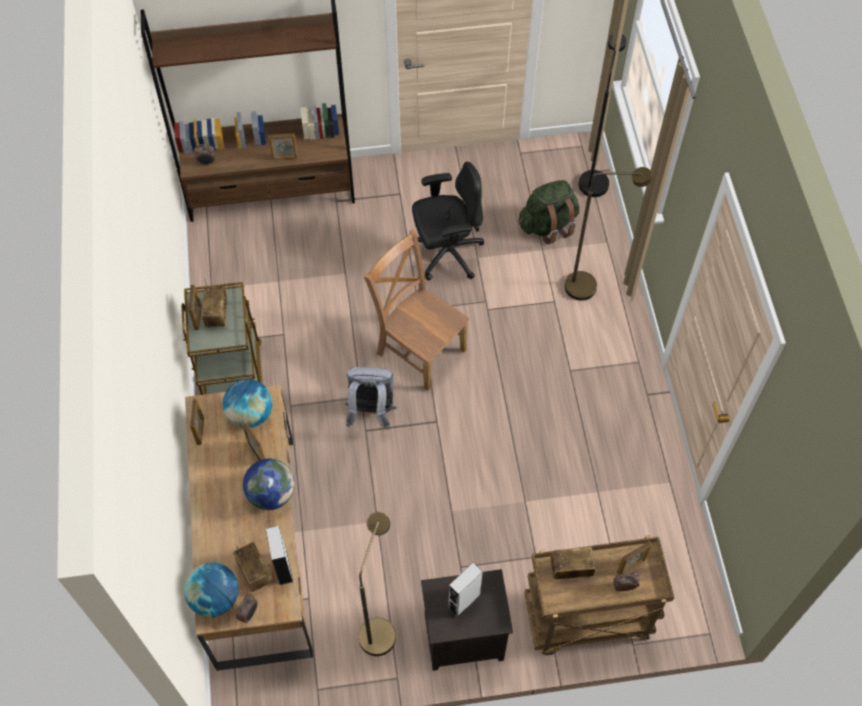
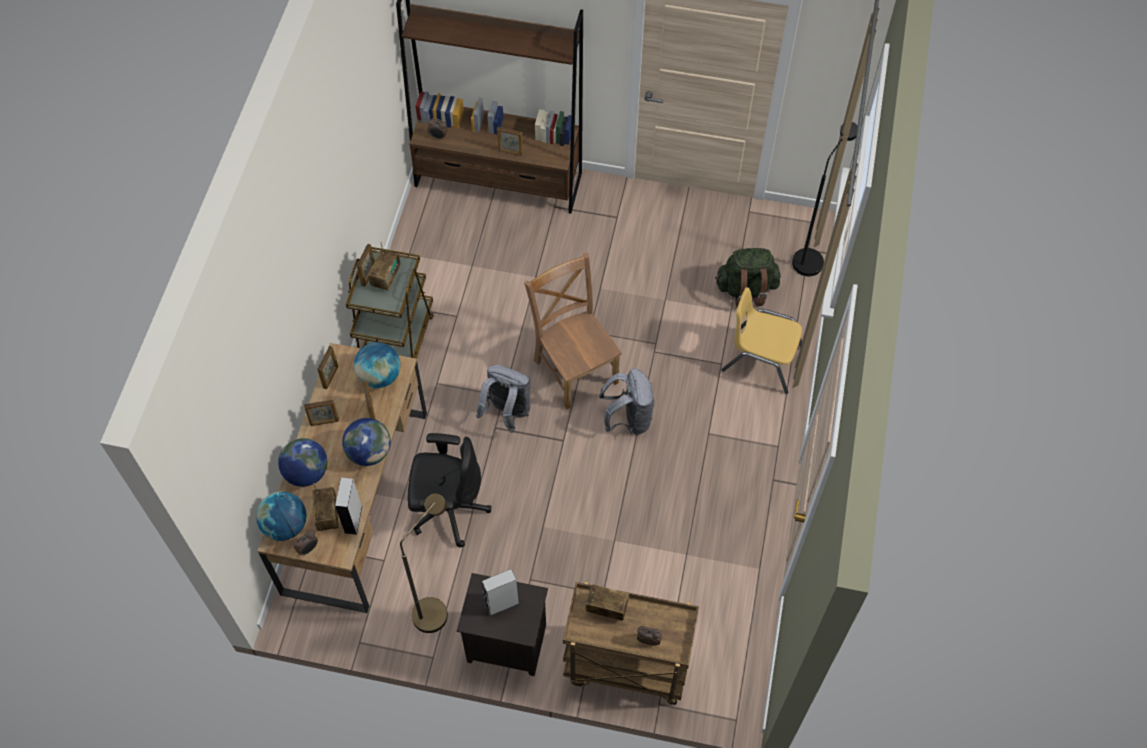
camera: 20 degrees right, 0 degrees up
(215, 536) = (306, 473): none -> globe
(447, 254) = (637, 287): black office chair -> black office chair (449, 510)
(489, 381) = (628, 419): none -> grey backpack
(589, 286) = (761, 359): brown floor lamp -> yellow chair
(631, 566) = (663, 624): picture frame -> picture frame (324, 422)

